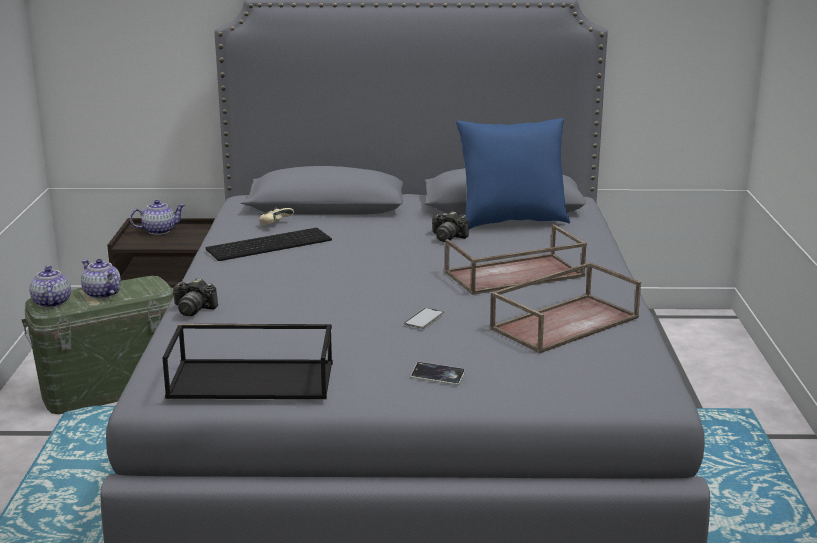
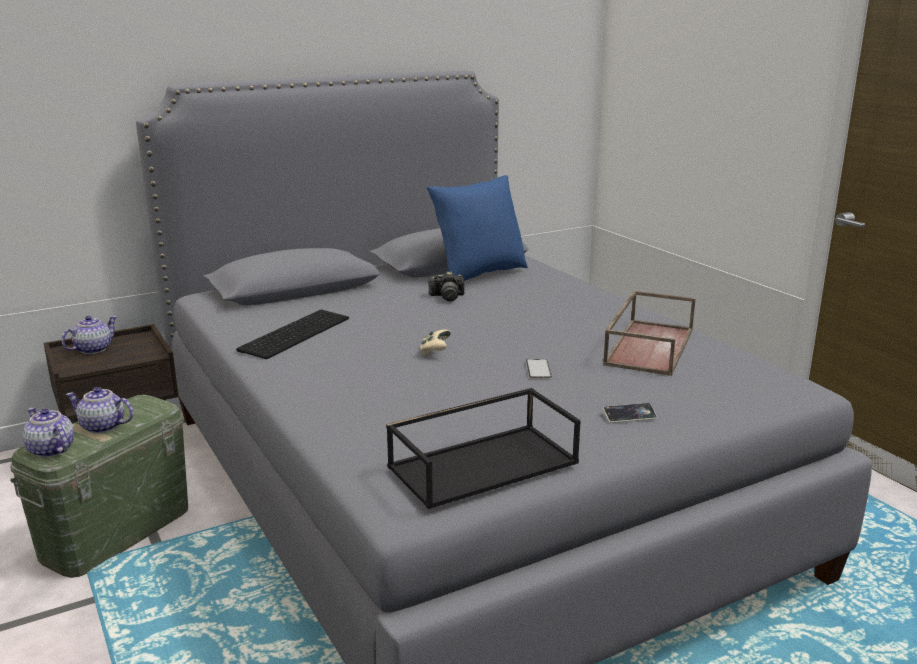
camera: 30 degrees left, 0 degrees up
(193, 309) = (313, 411): camera -> none
(275, 224) = (272, 314): beige game controller -> beige game controller (435, 351)
(513, 275) = (550, 317): brown tray -> none

